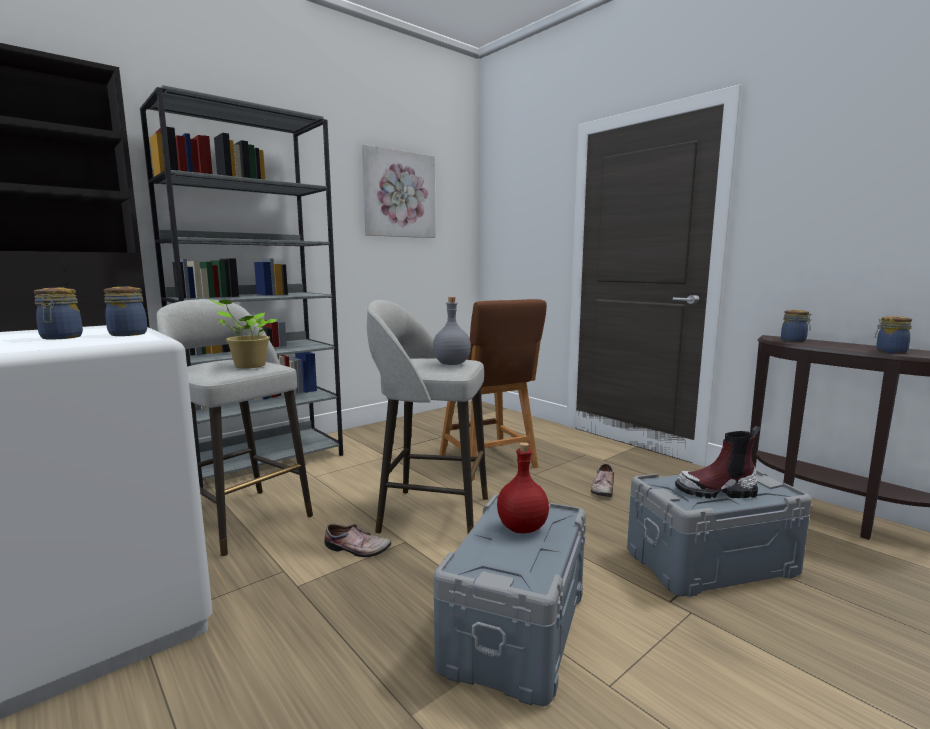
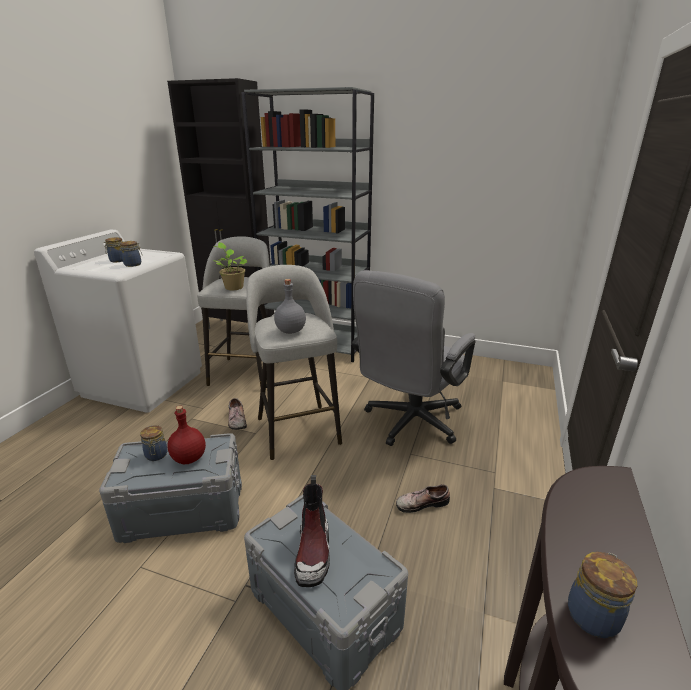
camera: 60 degrees right, 15 degrees up
(399, 194) = (480, 138): picture -> none
(489, 462) = (408, 423): brown stool -> grey office chair
(716, 491) = (313, 552): boot -> boot turned 150 degrees counterclockwise
(794, 341) = (591, 499): jar -> jar (156, 455)

